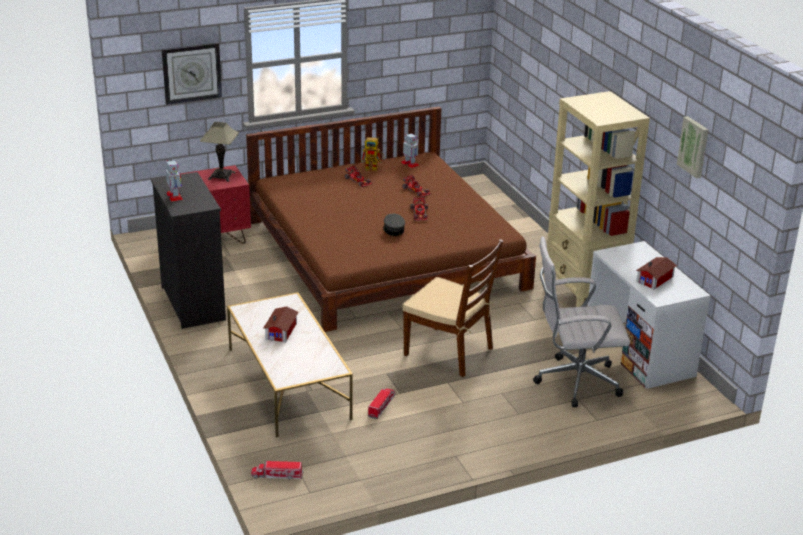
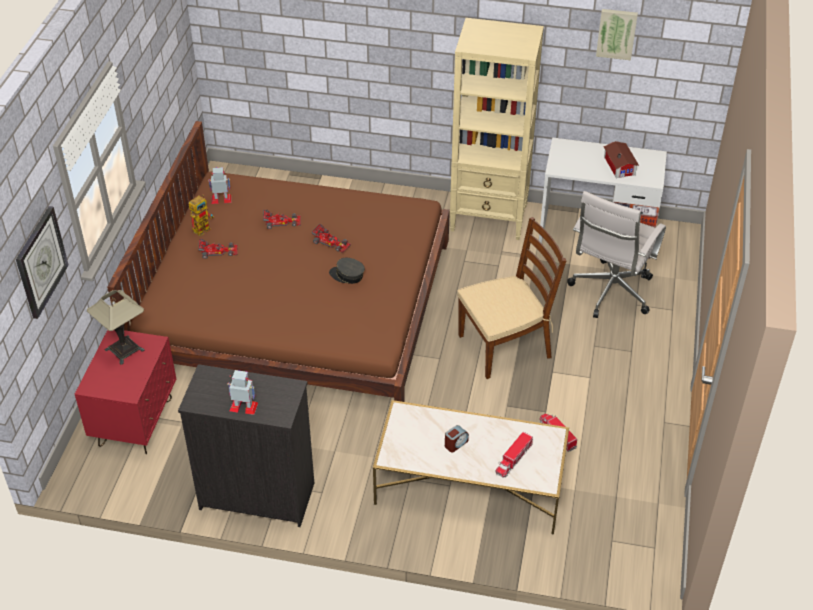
camera: 55 degrees left, 15 degrees up
(277, 475) = (614, 560): toy truck -> toy truck (513, 459)
(282, 330) = (456, 444): toy house -> alarm clock

